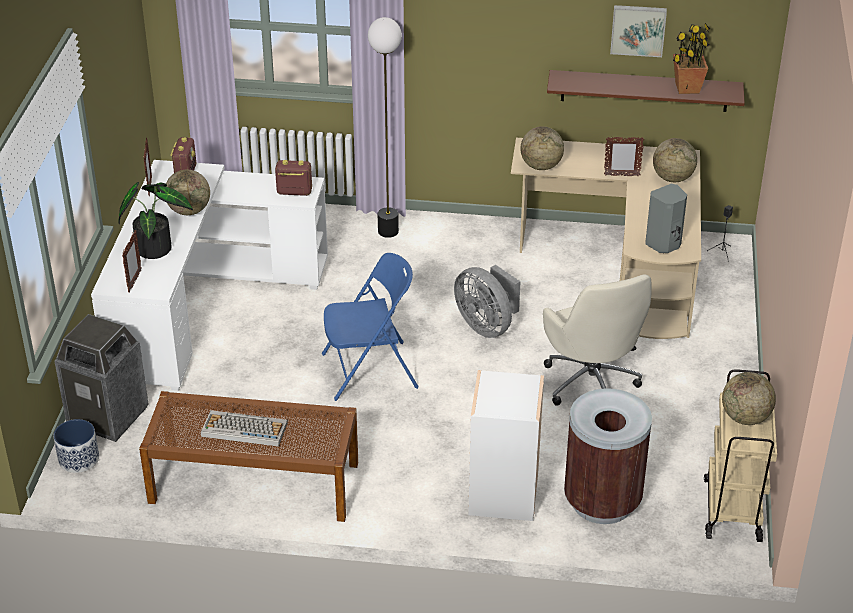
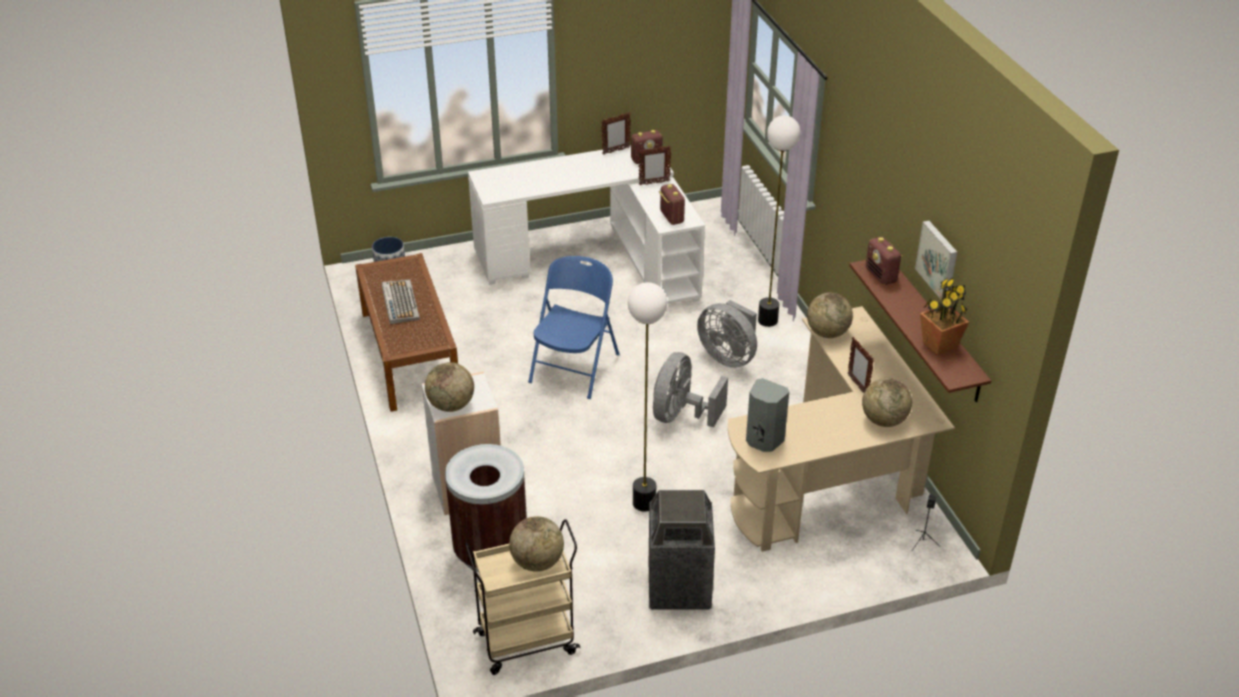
camera: 65 degrees right, 0 degrees up
(108, 416) = (442, 264): trash can -> trash can (679, 587)
(134, 281) = (494, 183): picture frame -> picture frame (654, 183)
(157, 247) = (543, 178): potted plant -> none
(189, 210) = (599, 177): globe -> globe (451, 405)
(369, 371) = (574, 368): blue chair -> blue chair turned 120 degrees counterclockwise
(423, 271) = (728, 357): none -> grey fan
(577, 82) = (881, 276): none -> radio
(591, 385) = (643, 503): beige office chair -> floor lamp

